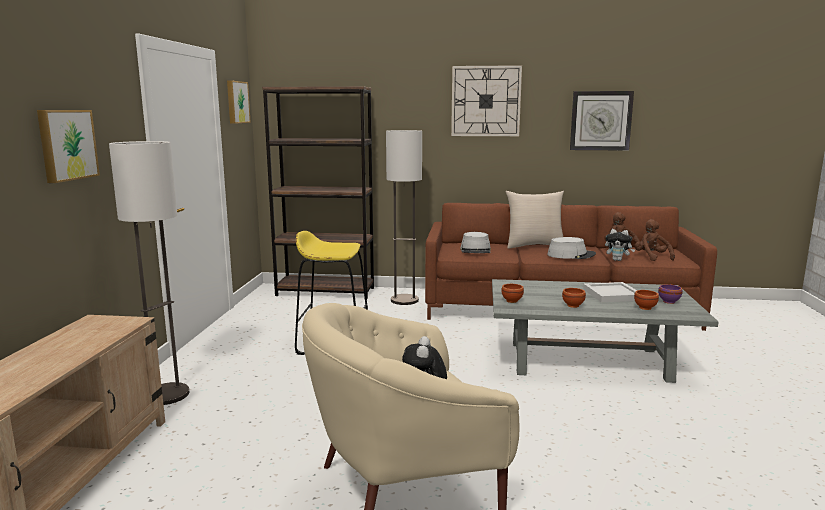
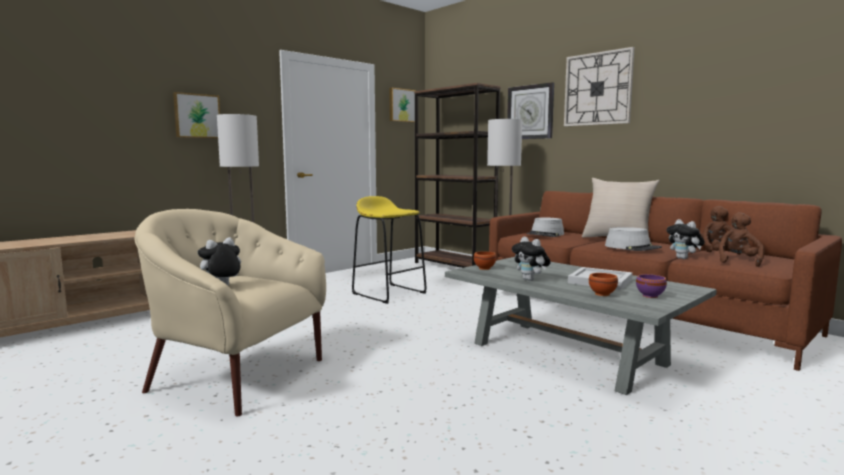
camera: 40 degrees right, 5 degrees down
(573, 305) = (530, 280): brown bowl -> plush toy
(600, 120) = (725, 99): wall clock -> wall clock (530, 112)

